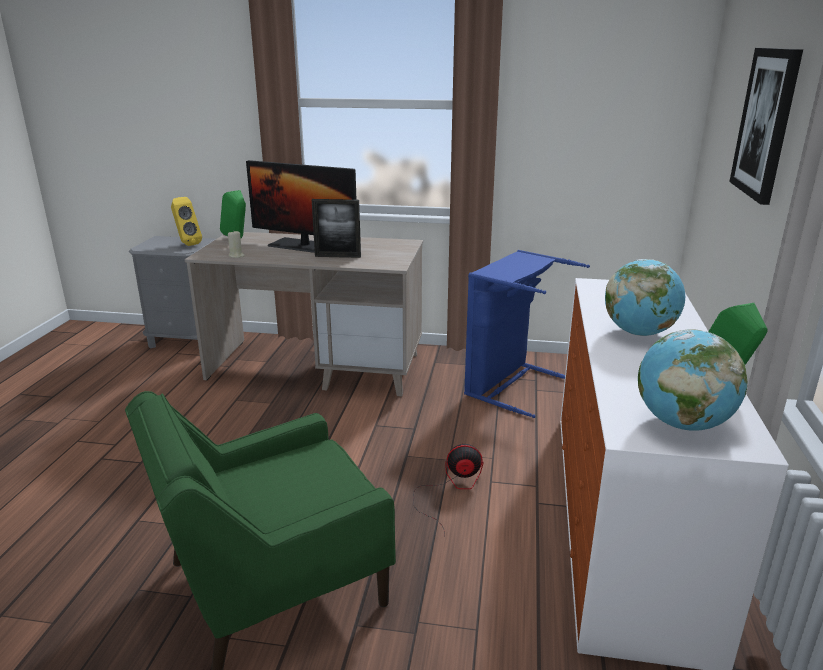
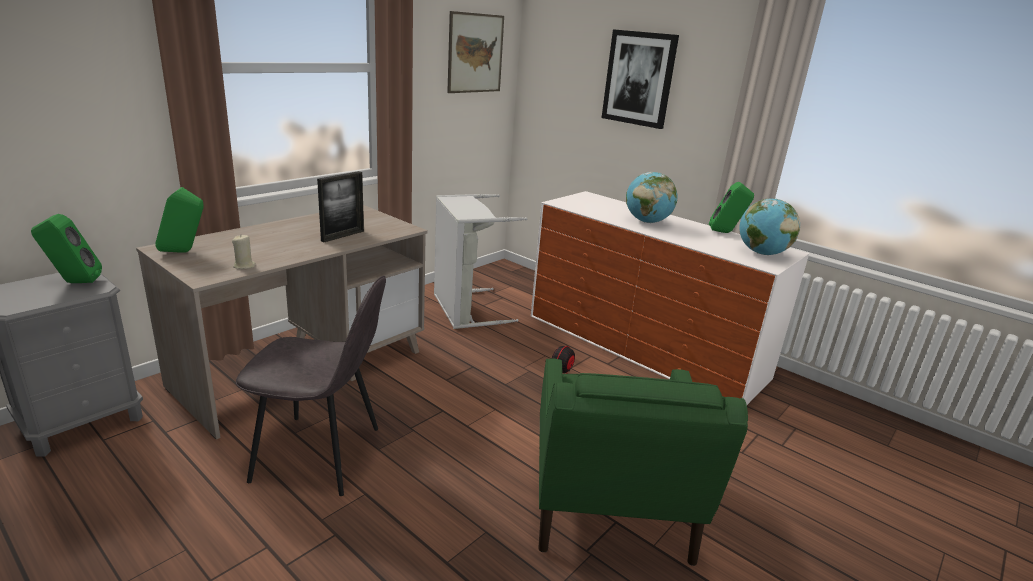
camera: 60 degrees left, 0 degrees up
(187, 244) = (73, 282): yellow speaker -> green speaker
(220, 419) = (321, 455): none -> grey chair
(304, 246) = (281, 237): monitor -> none
(510, 385) = (464, 309): blue laundry basket -> grey laundry basket
(620, 90) = (475, 53): none -> picture

